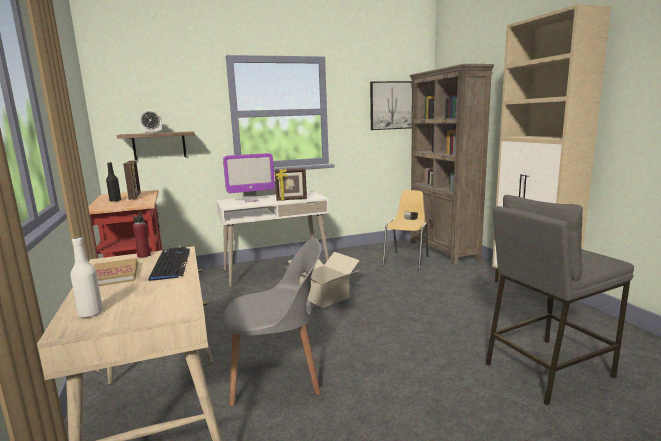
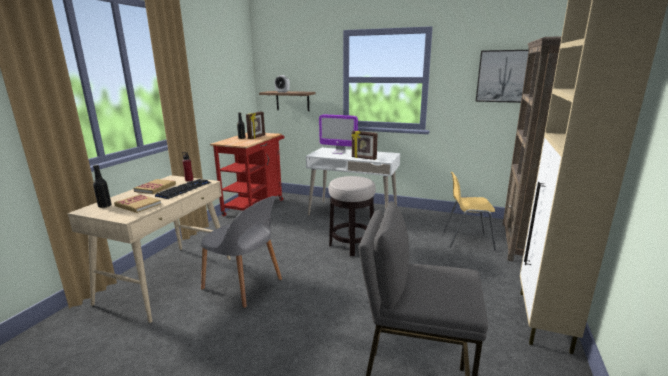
camera: 40 degrees right, 5 degrees up
(91, 313) = (105, 206): white bottle -> black bottle
(152, 295) = (138, 205): none -> book
(324, 296) = (351, 245): cardboard box -> stool
(407, 260) = (467, 240): yellow chair -> yellow chair turned 150 degrees counterclockwise

